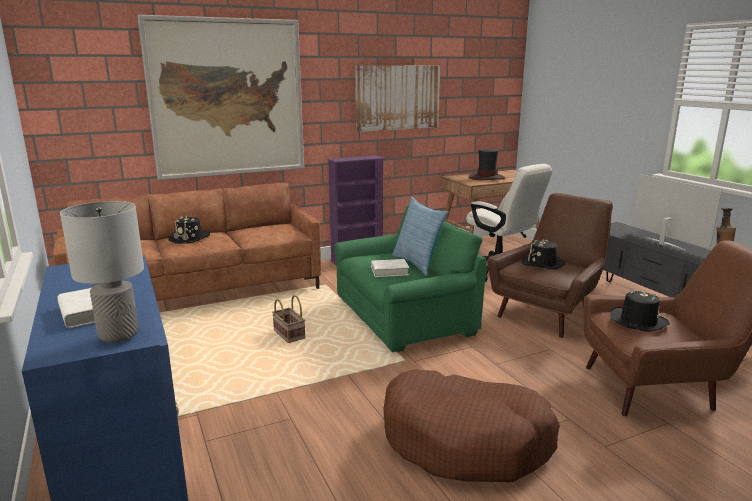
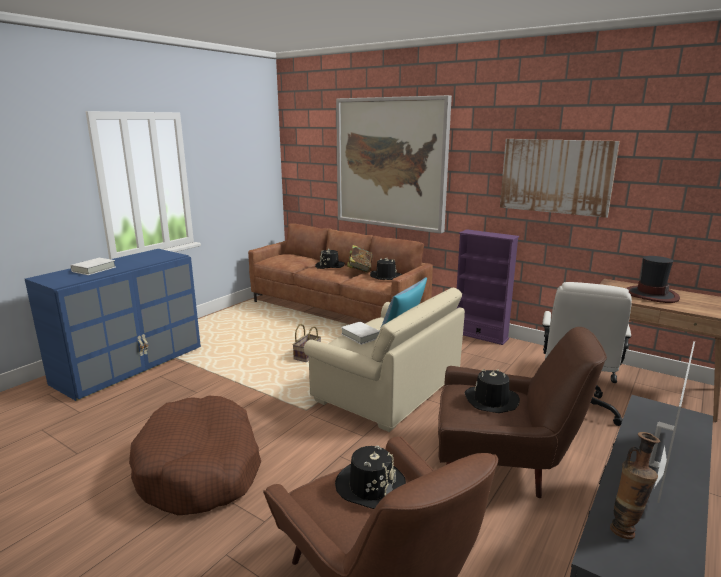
camera: 60 degrees right, 0 degrees up
(119, 337) = (61, 281): grey table lamp -> none
(232, 231) = (359, 270): none -> book
(274, 227) = (385, 276): none -> black hat
(404, 316) = (387, 388): green armchair -> beige armchair

